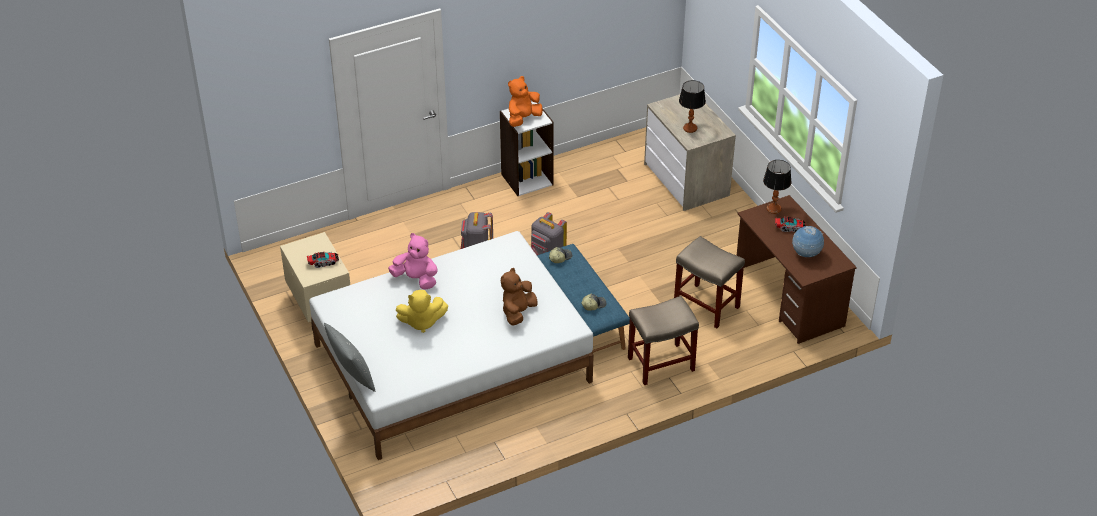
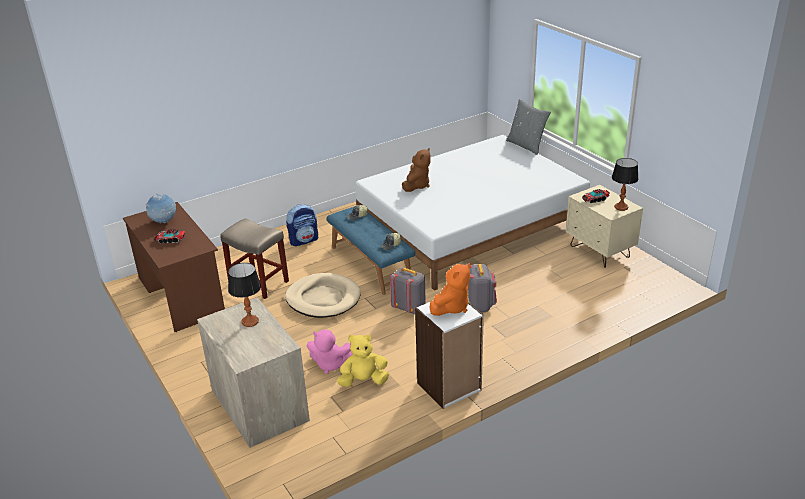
camera: 175 degrees right, 10 degrees down
(416, 279) = (509, 198): pink plush toy -> pink plush toy (331, 364)
(421, 322) = (491, 174): yellow plush toy -> yellow plush toy (364, 381)
(635, 278) = (323, 298): none -> beige dog bed
(660, 364) = (304, 240): beige stool -> backpack
(774, 209) = (179, 254): table lamp -> table lamp (621, 207)

